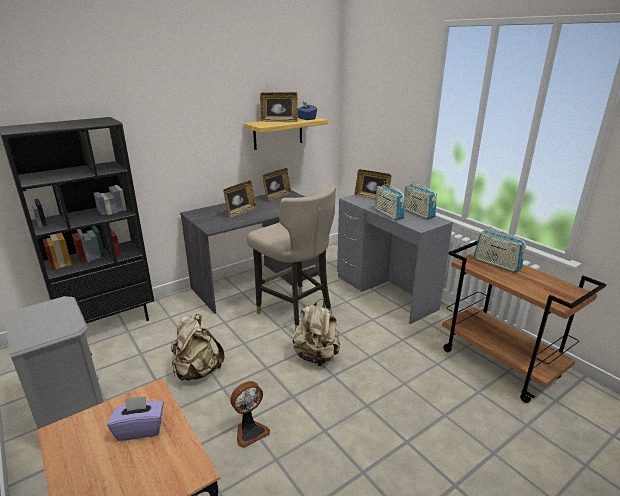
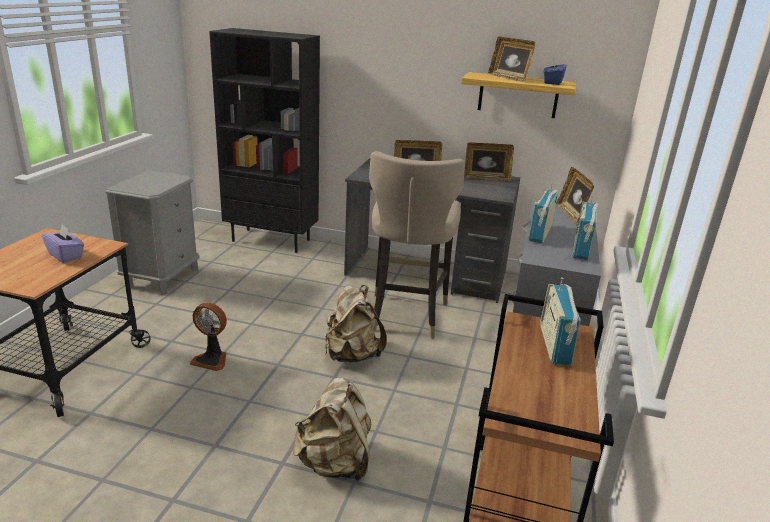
camera: 50 degrees right, 0 degrees up
(197, 371) = (258, 303): beige backpack -> beige backpack (335, 464)

